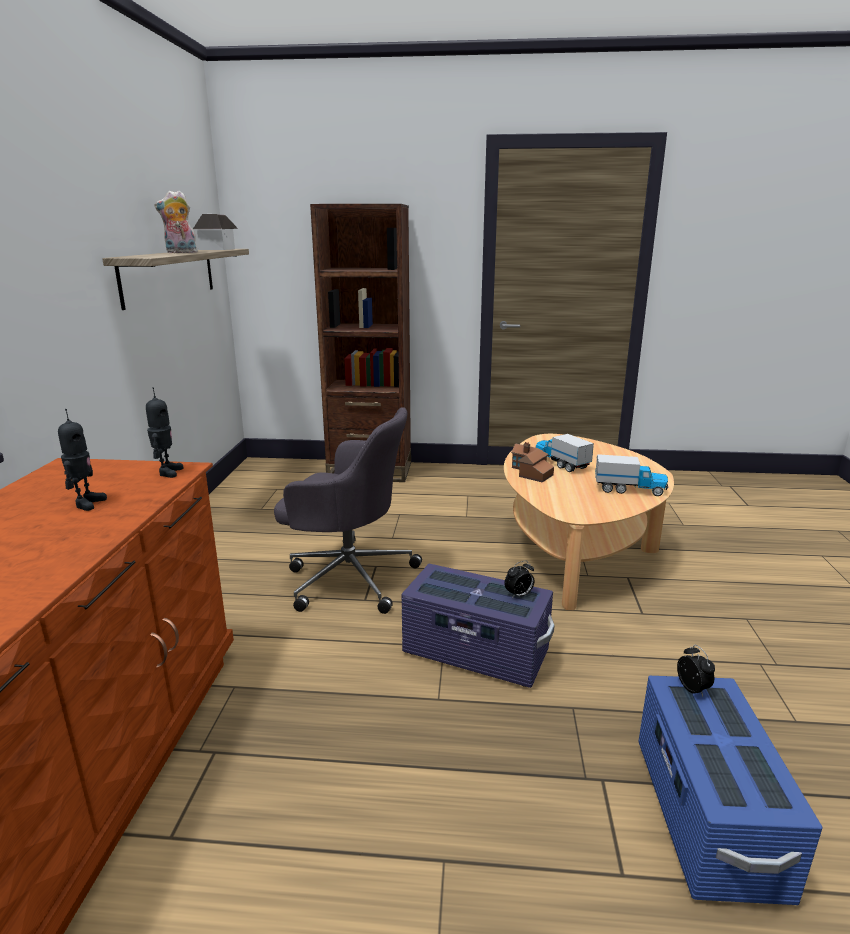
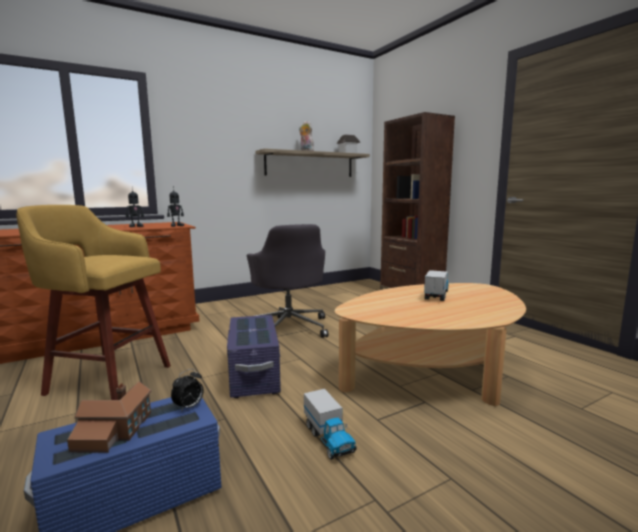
camera: 55 degrees right, 10 degrees down
(338, 806) = (107, 379): none -> yellow stool
(519, 595) = (260, 338): alarm clock -> none
(530, 472) = (399, 292): toy house -> toy house (114, 431)
(629, 490) = (432, 317): toy truck -> toy truck (328, 438)

